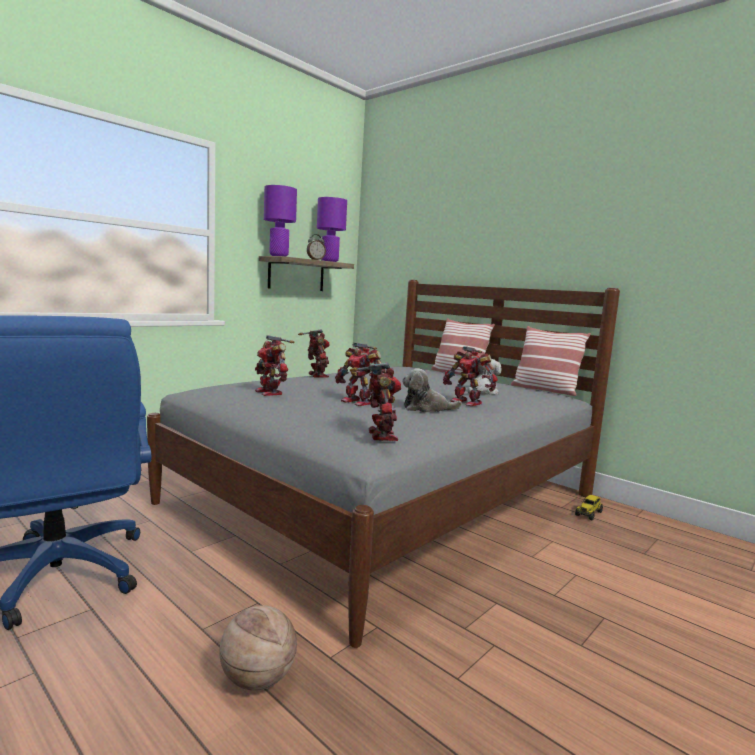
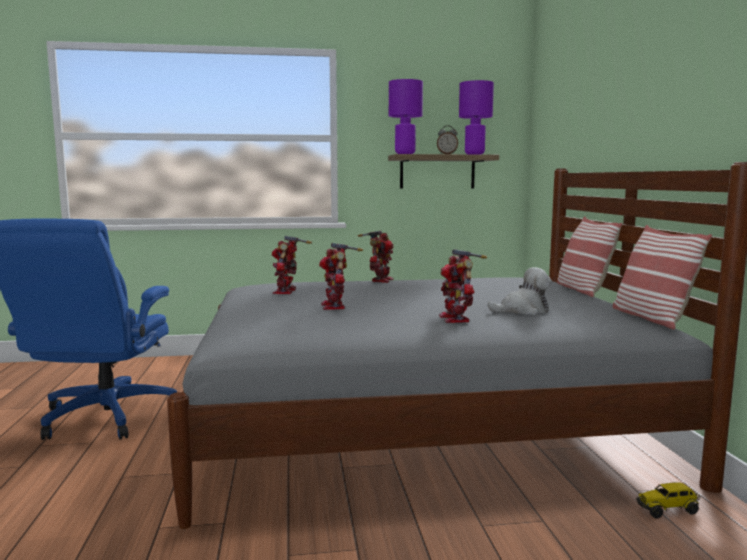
camera: 40 degrees right, 0 degrees up
(258, 680) = (98, 520): basketball -> none
(379, 435) = (257, 335): toy robot -> none
(426, 408) = (384, 319): plush toy -> none

